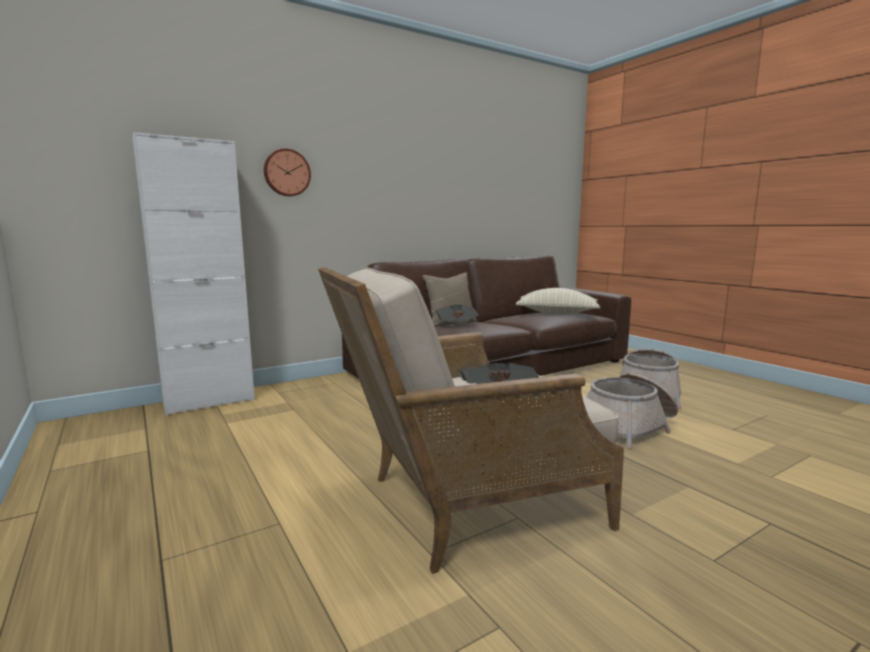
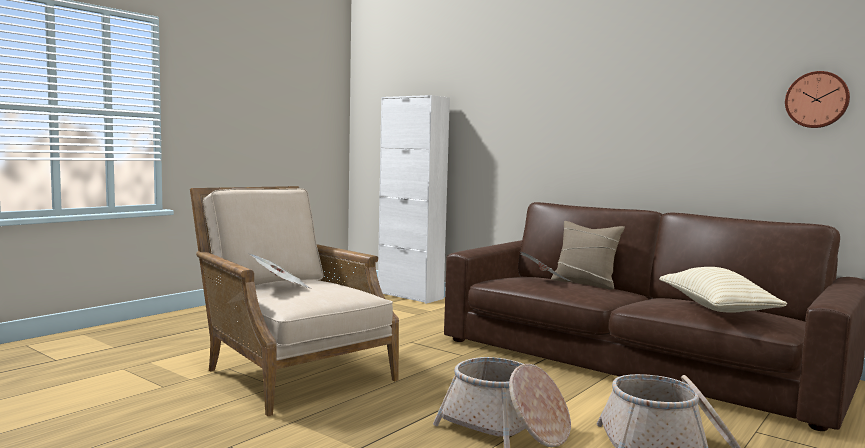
camera: 70 degrees right, 5 degrees down
(286, 173) = (493, 114): wall clock -> wall clock (817, 100)

